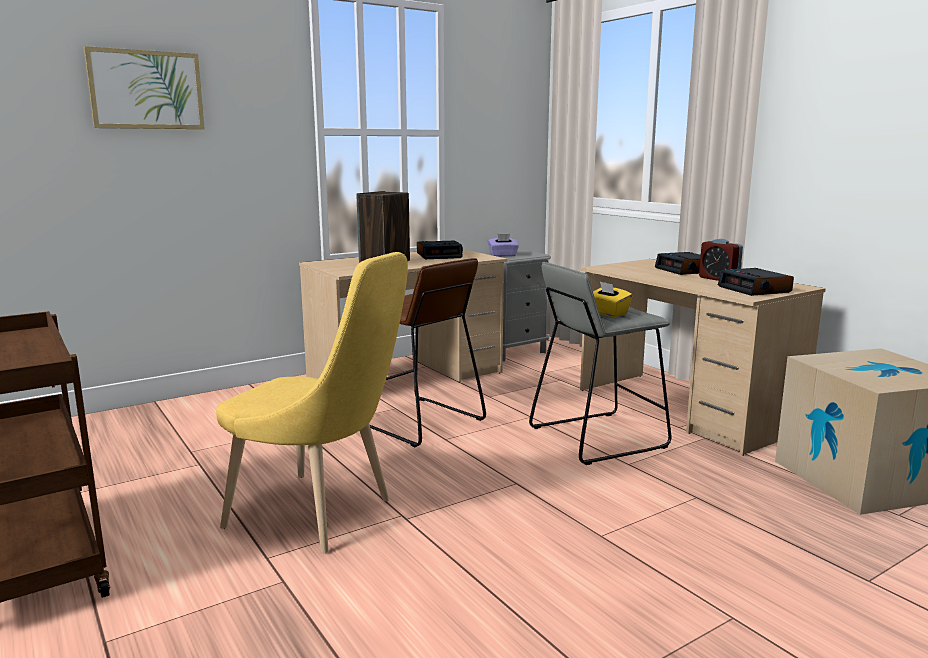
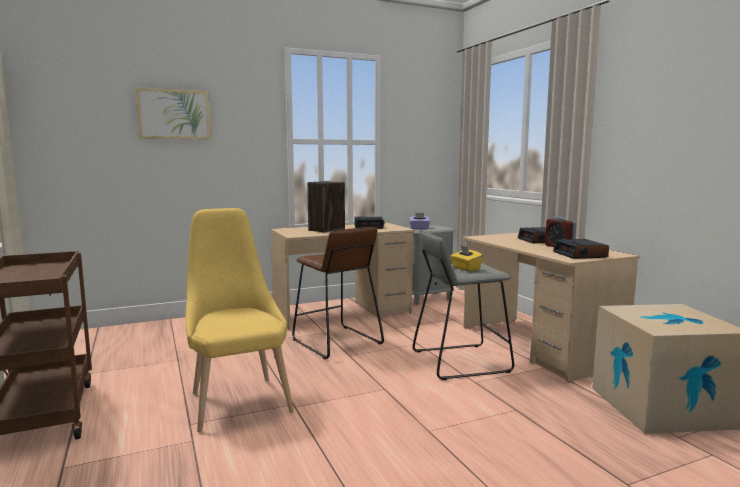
camera: 10 degrees right, 5 degrees down
(319, 515) = (237, 399): yellow chair -> yellow chair turned 150 degrees counterclockwise

